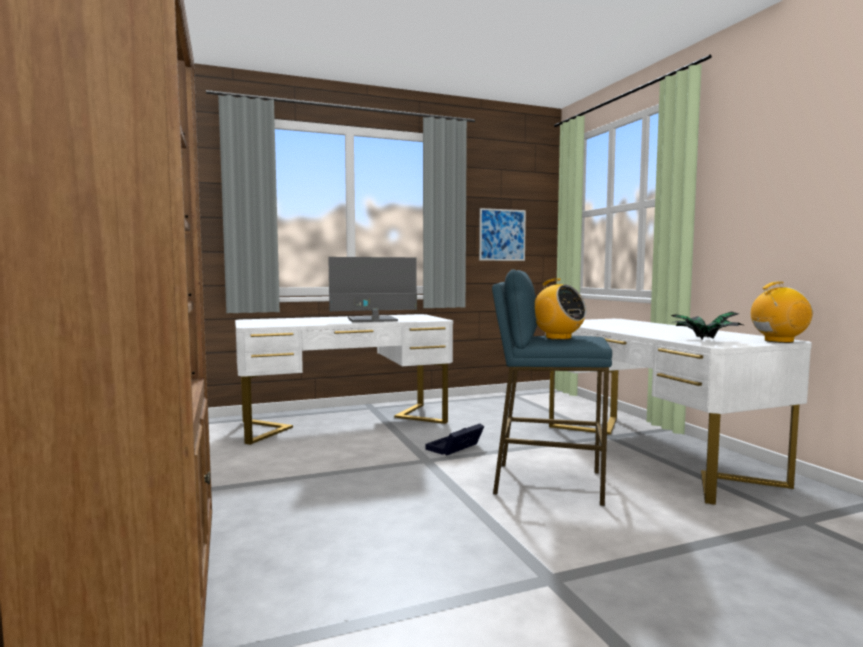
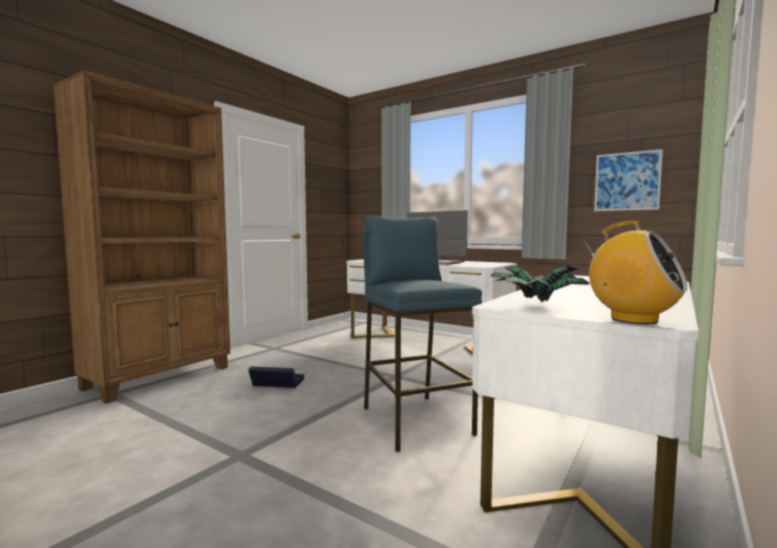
camera: 55 degrees right, 0 degrees up
(454, 448) = (435, 377): black storage box -> black storage box (275, 384)
(558, 338) = (410, 281): radio -> none

